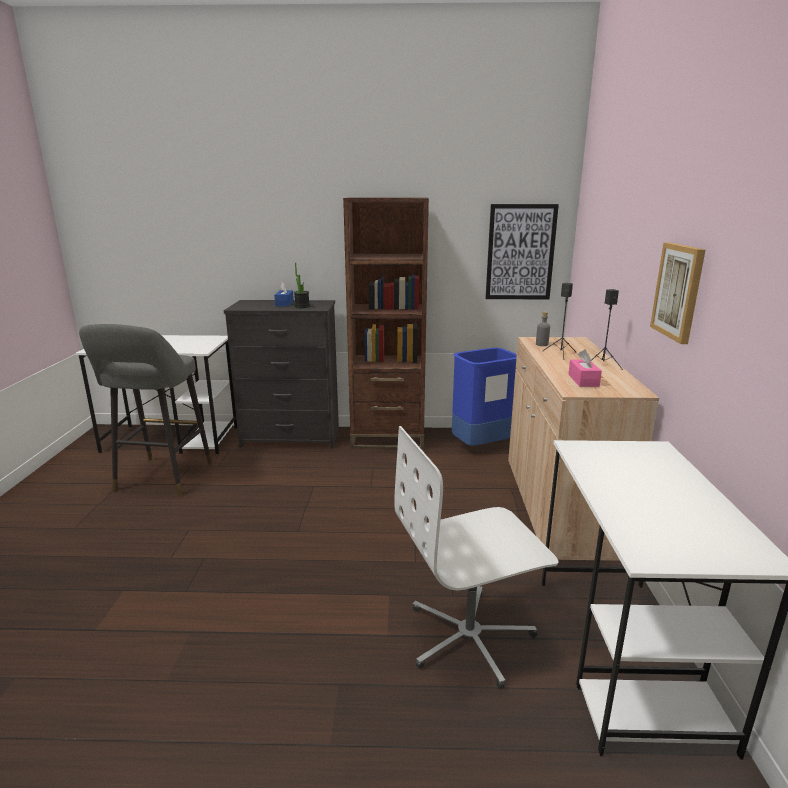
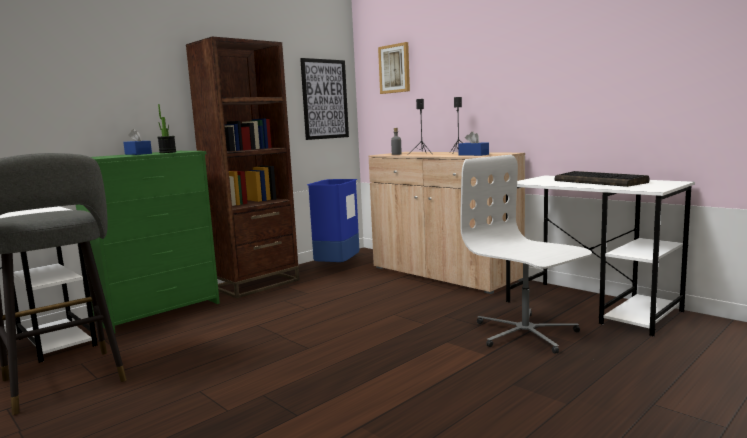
camera: 45 degrees left, 10 degrees down
(291, 437) = (159, 311): black dresser -> green dresser
(470, 637) = (525, 333): white office chair -> white office chair turned 120 degrees clockwise
(583, 380) = (473, 155): pink tissue box -> blue tissue box
(665, 496) = (601, 181): none -> keyboard
(678, 291) = (522, 82): picture -> picture (395, 68)

